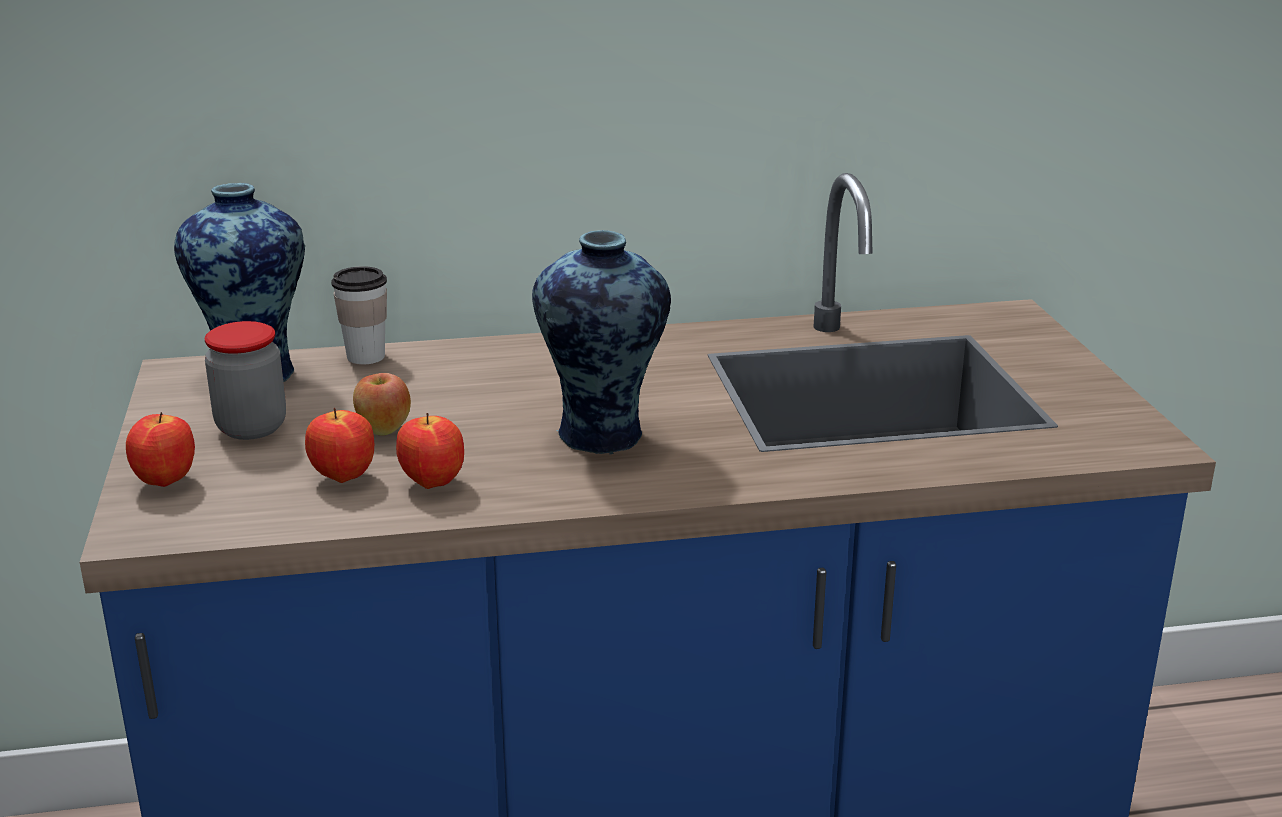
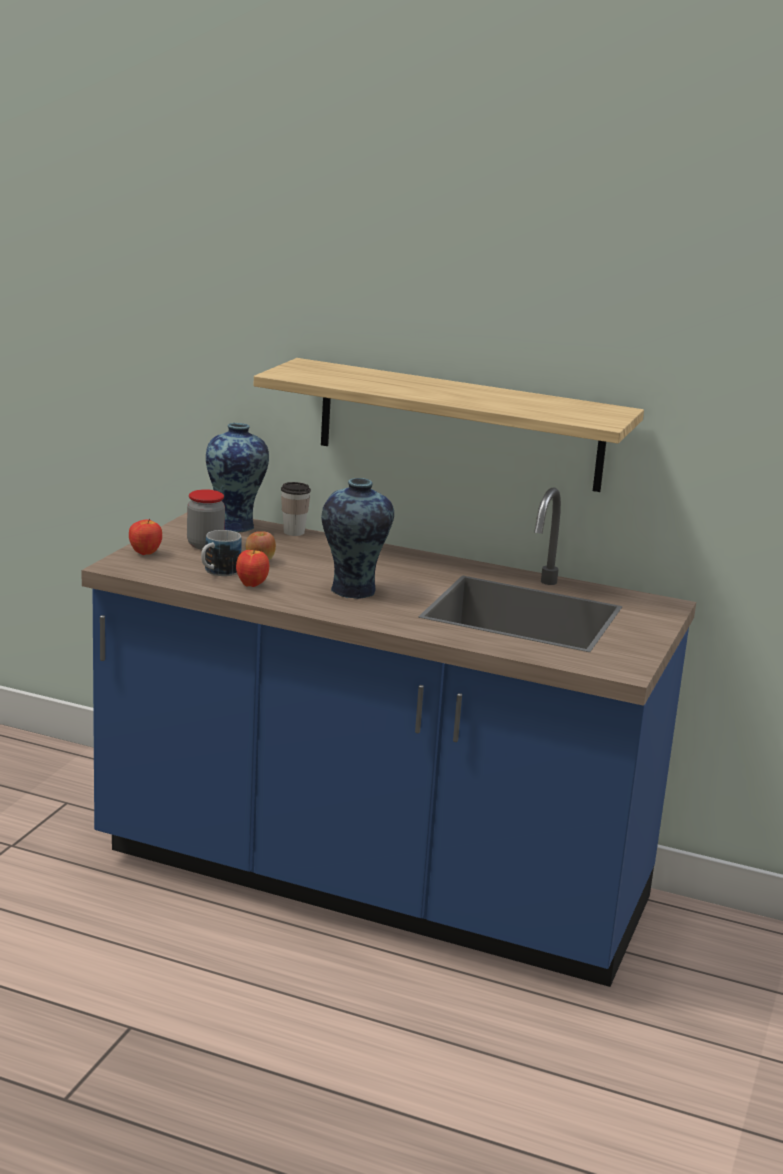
camera: 30 degrees right, 5 degrees down
(342, 477) = (217, 572): apple -> mug
(630, 104) = (460, 425): none -> shelf

